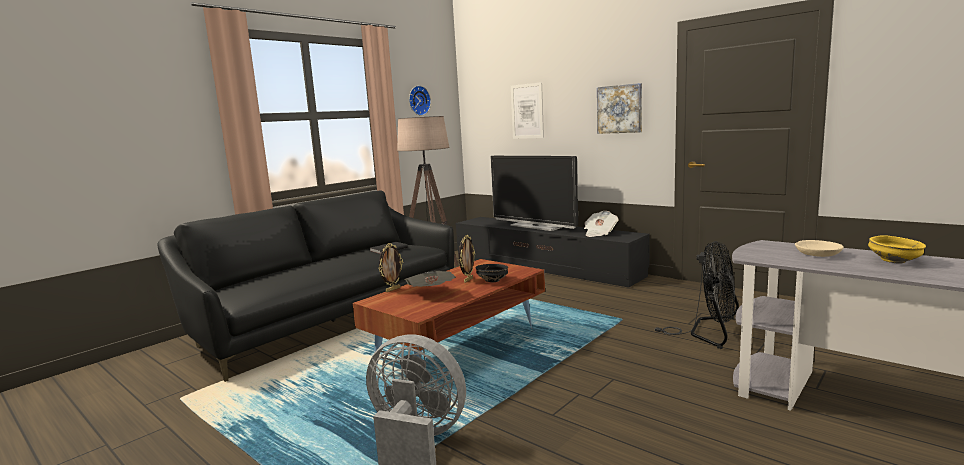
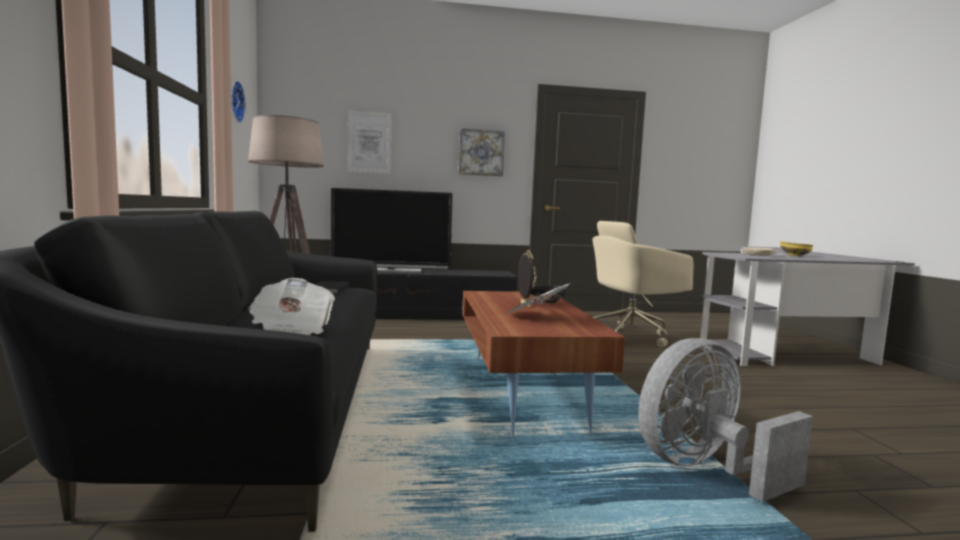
camera: 50 degrees left, 5 degrees down
(392, 289) = (485, 320): picture frame -> none
(599, 233) = (471, 272): newspaper -> newspaper (291, 331)
(707, 331) = (633, 337): black fan -> beige office chair

